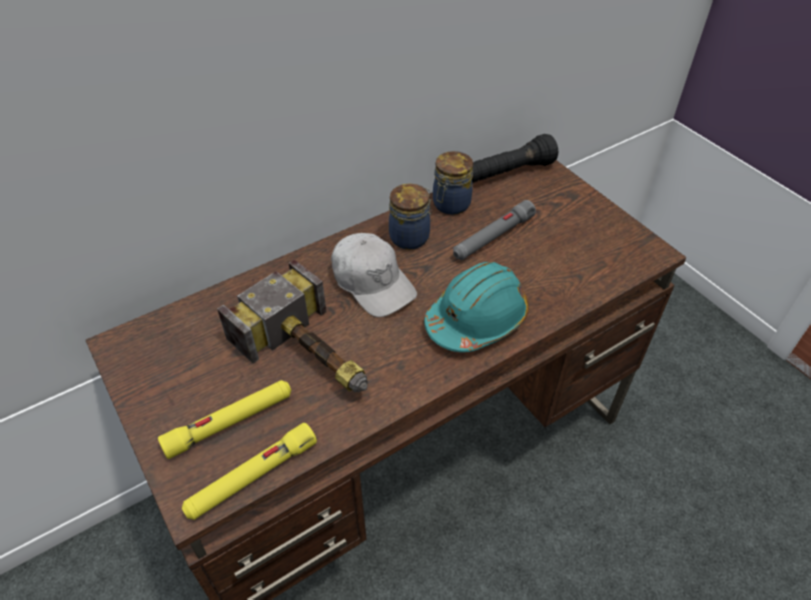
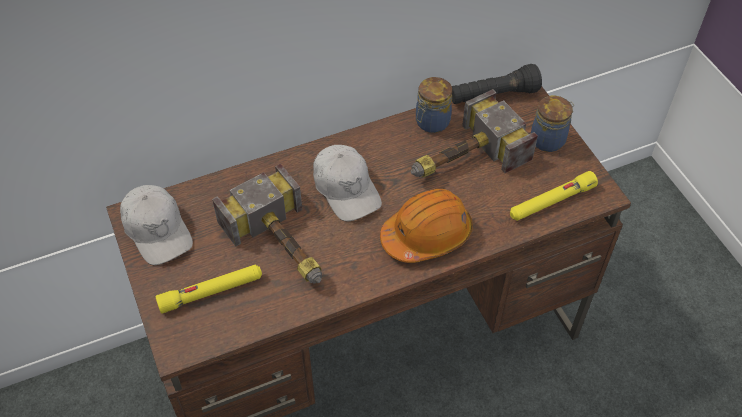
camera: 10 degrees right, 5 degrees up
(153, 358) = (157, 230): none -> white cap
(252, 477) = (222, 337): yellow flashlight -> yellow flashlight (551, 202)
(411, 237) = (388, 150): jar -> jar (549, 140)
(477, 319) = (427, 235): turquoise hard hat -> orange hard hat
(493, 237) = (461, 160): grey flashlight -> hammer

